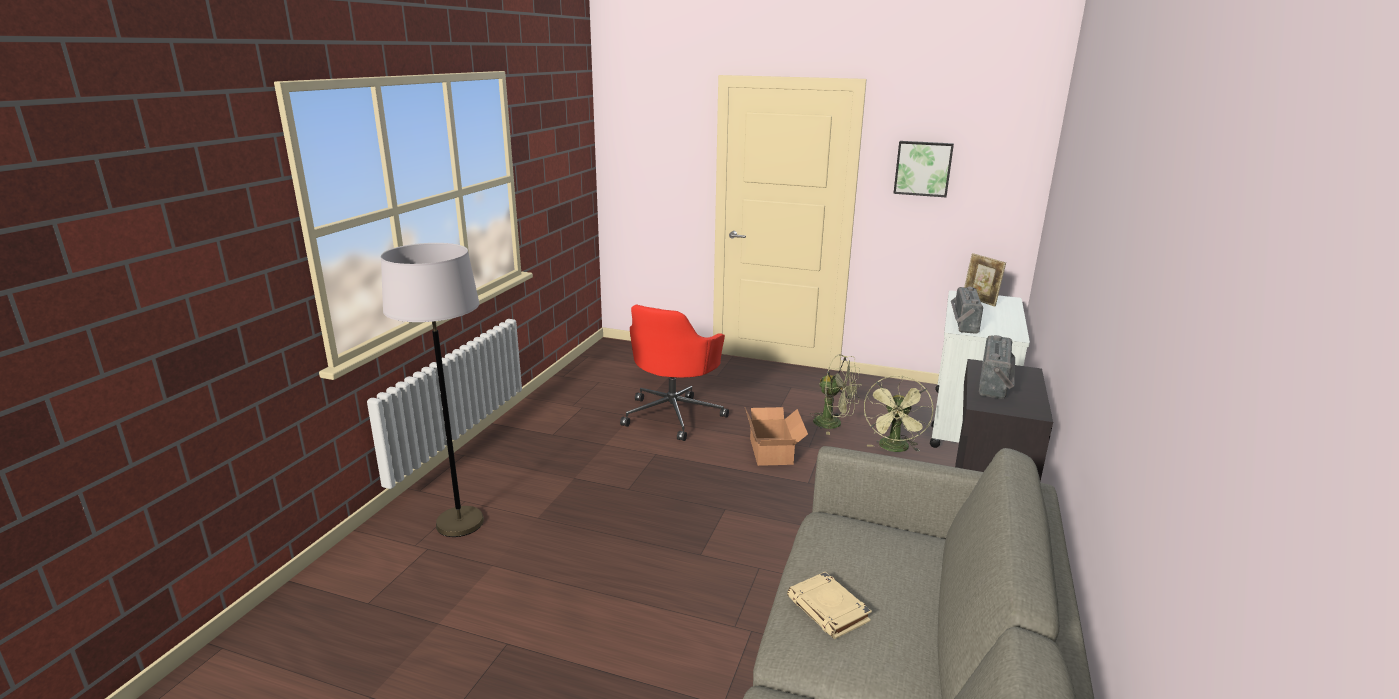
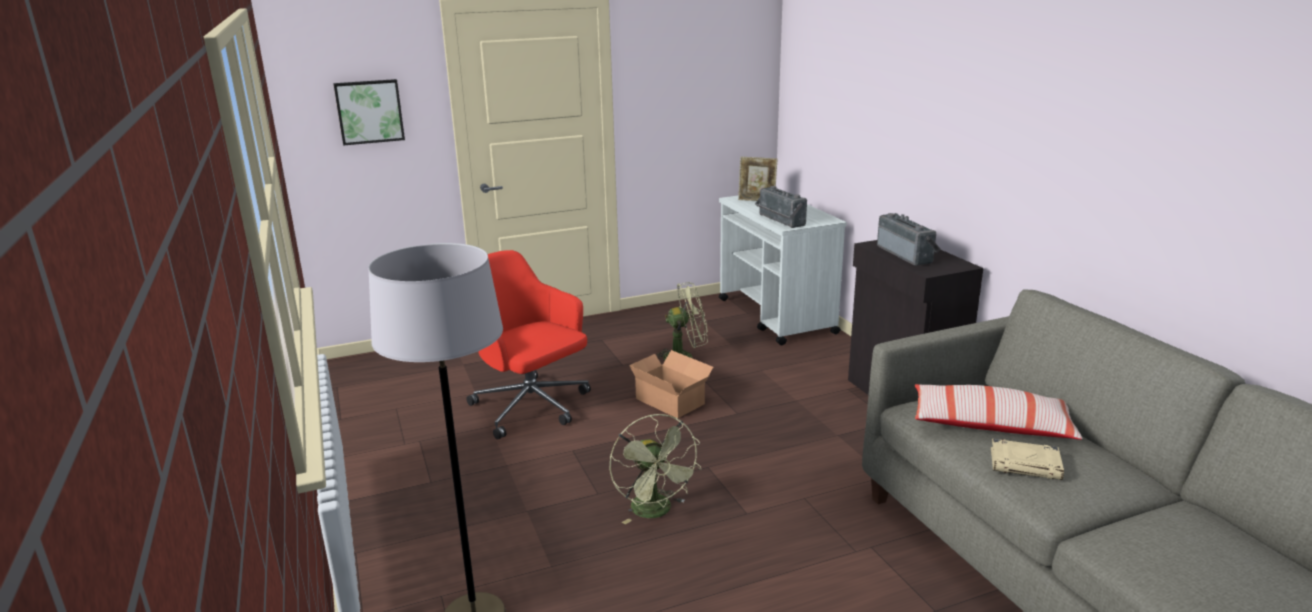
camera: 40 degrees left, 0 degrees up
(673, 415) = (532, 407): red office chair -> red office chair turned 150 degrees clockwise
(863, 566) = (991, 426): none -> pillow
(894, 449) = (758, 358): green fan -> green fan (656, 512)
(923, 168) = (674, 81): picture -> picture (369, 111)

